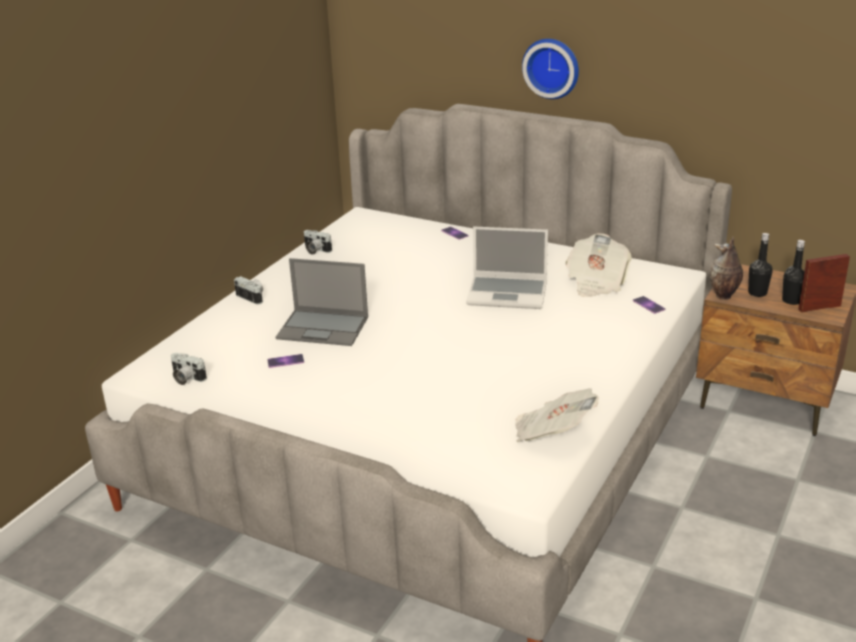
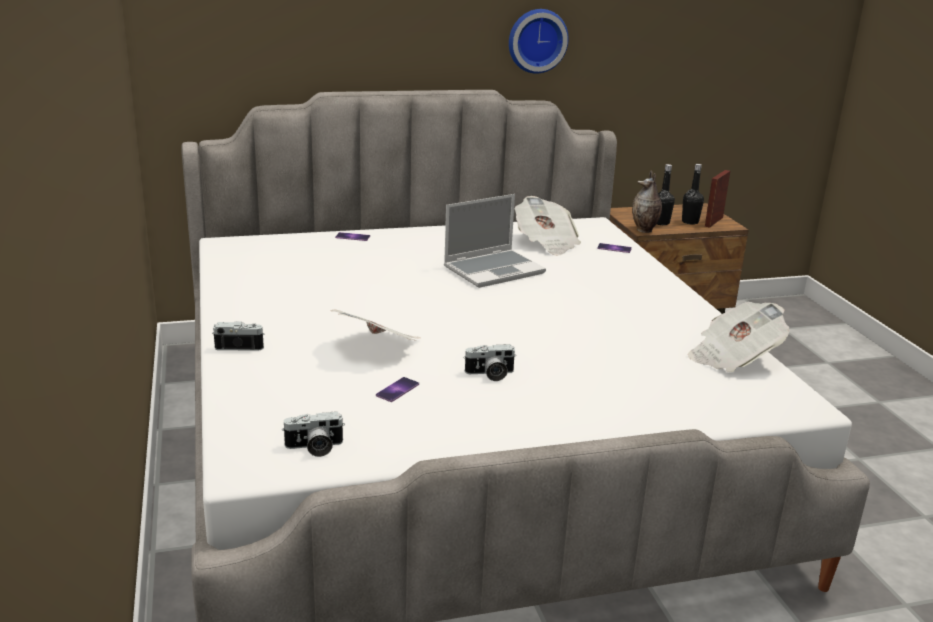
camera: 45 degrees left, 5 degrees down
(315, 250) = (231, 284): camera -> camera (490, 374)
(324, 328) = (378, 347): laptop -> newspaper
(552, 67) = (425, 39): wall clock -> wall clock (536, 40)

